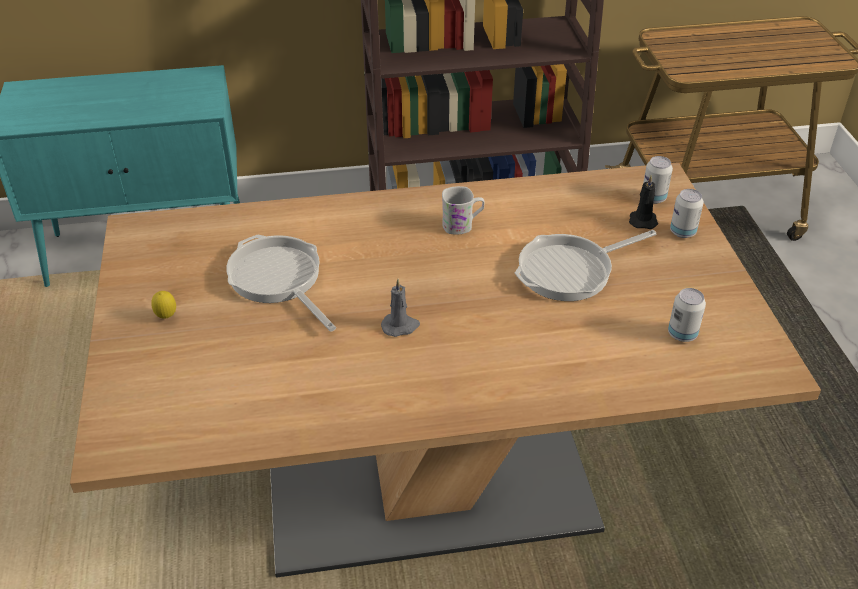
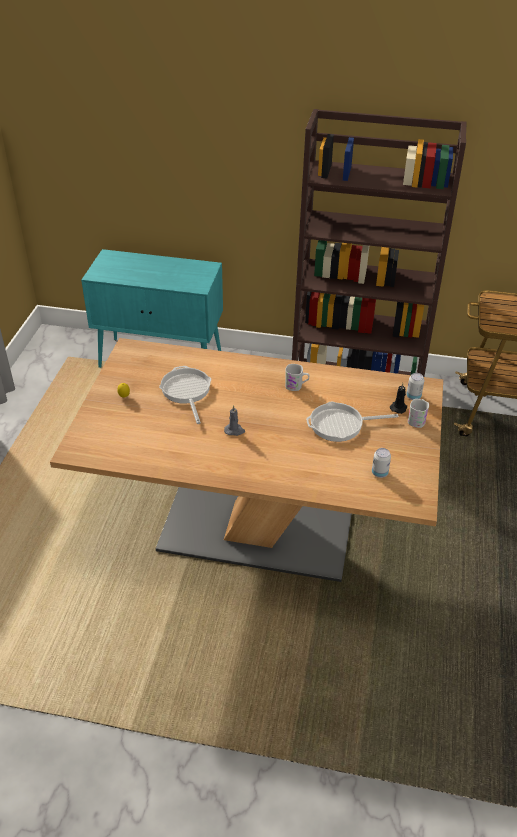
camera: 20 degrees right, 0 degrees up
(682, 232) = (417, 419): can -> white mug

